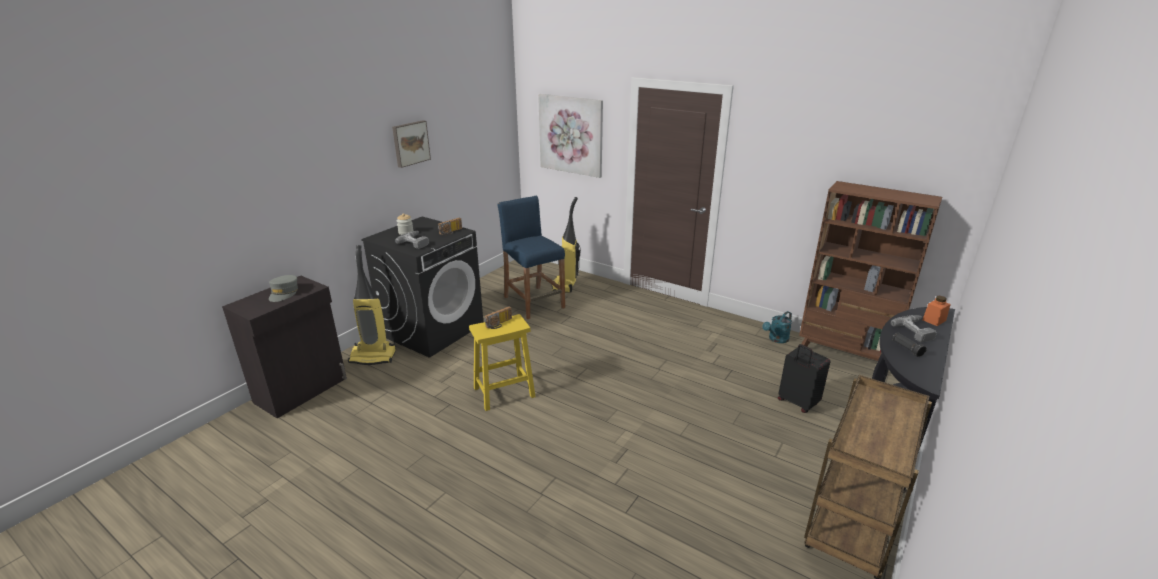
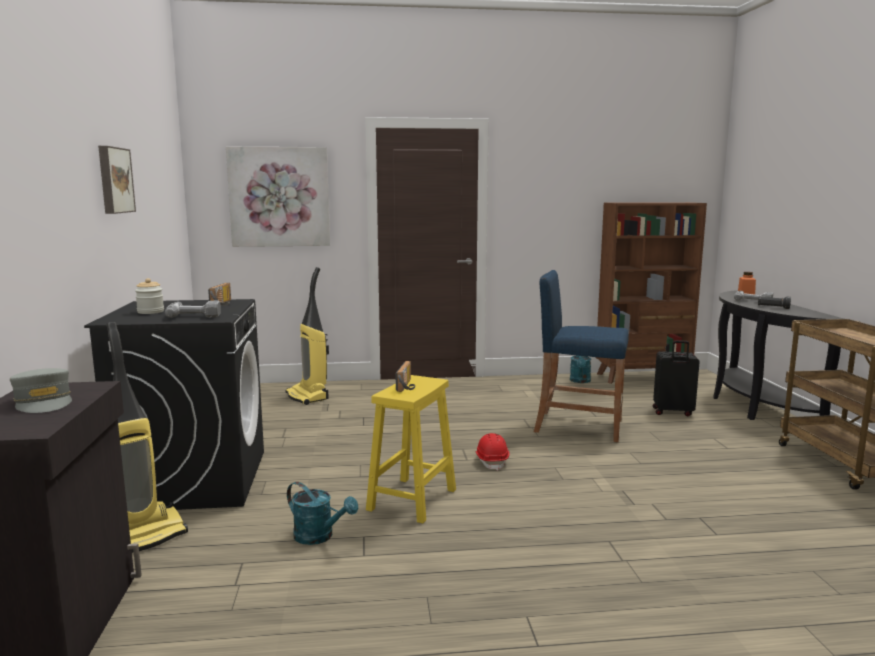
camera: 40 degrees left, 15 degrees down
(433, 394) = (319, 537): none -> turquoise watering can
(534, 302) = (295, 418): blue stool -> blue stool (578, 426)
(587, 386) = (492, 461): none -> red hard hat

